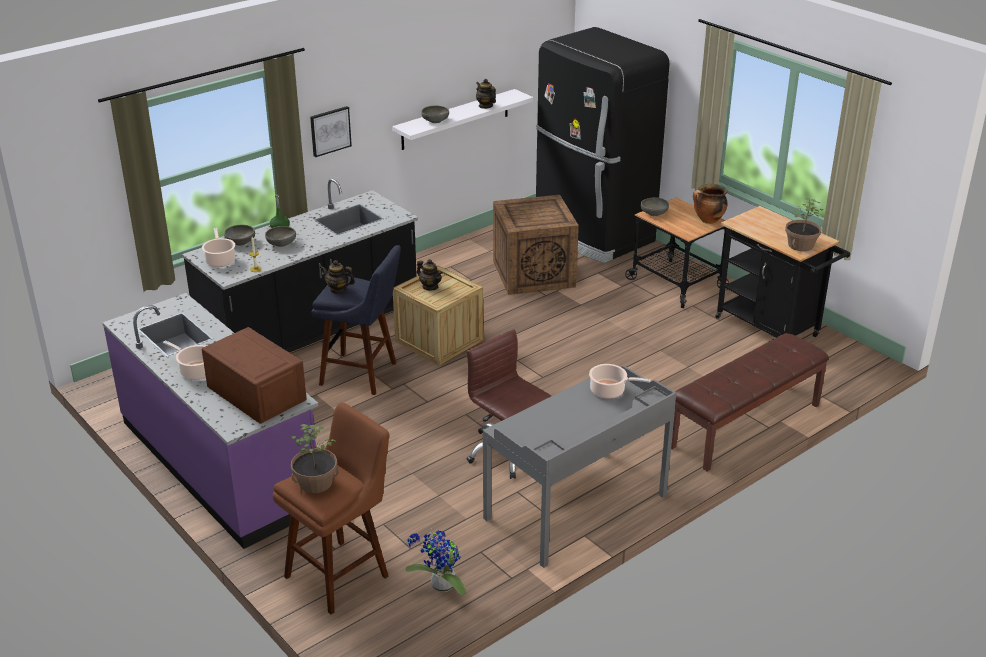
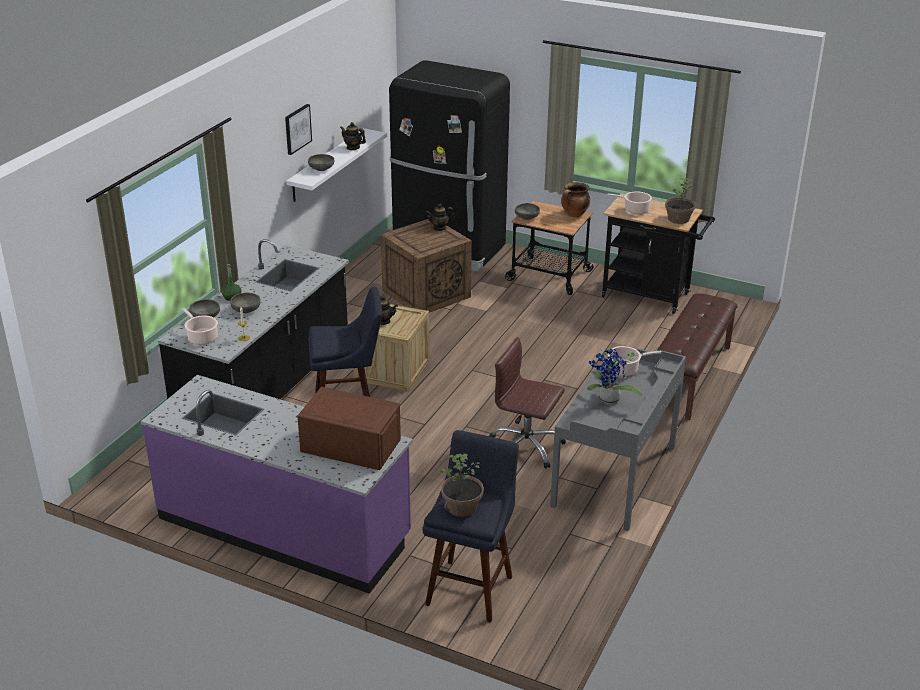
camera: 25 degrees left, 0 degrees up
(195, 371) = (276, 441): cooking pot -> cooking pot (634, 210)
(330, 131) = (245, 194): picture -> picture (297, 129)
(338, 290) = (327, 340): teapot -> teapot (440, 228)
(341, 573) = (471, 586): brown stool -> blue stool
(440, 587) = (560, 571): potted plant -> potted plant (608, 401)

